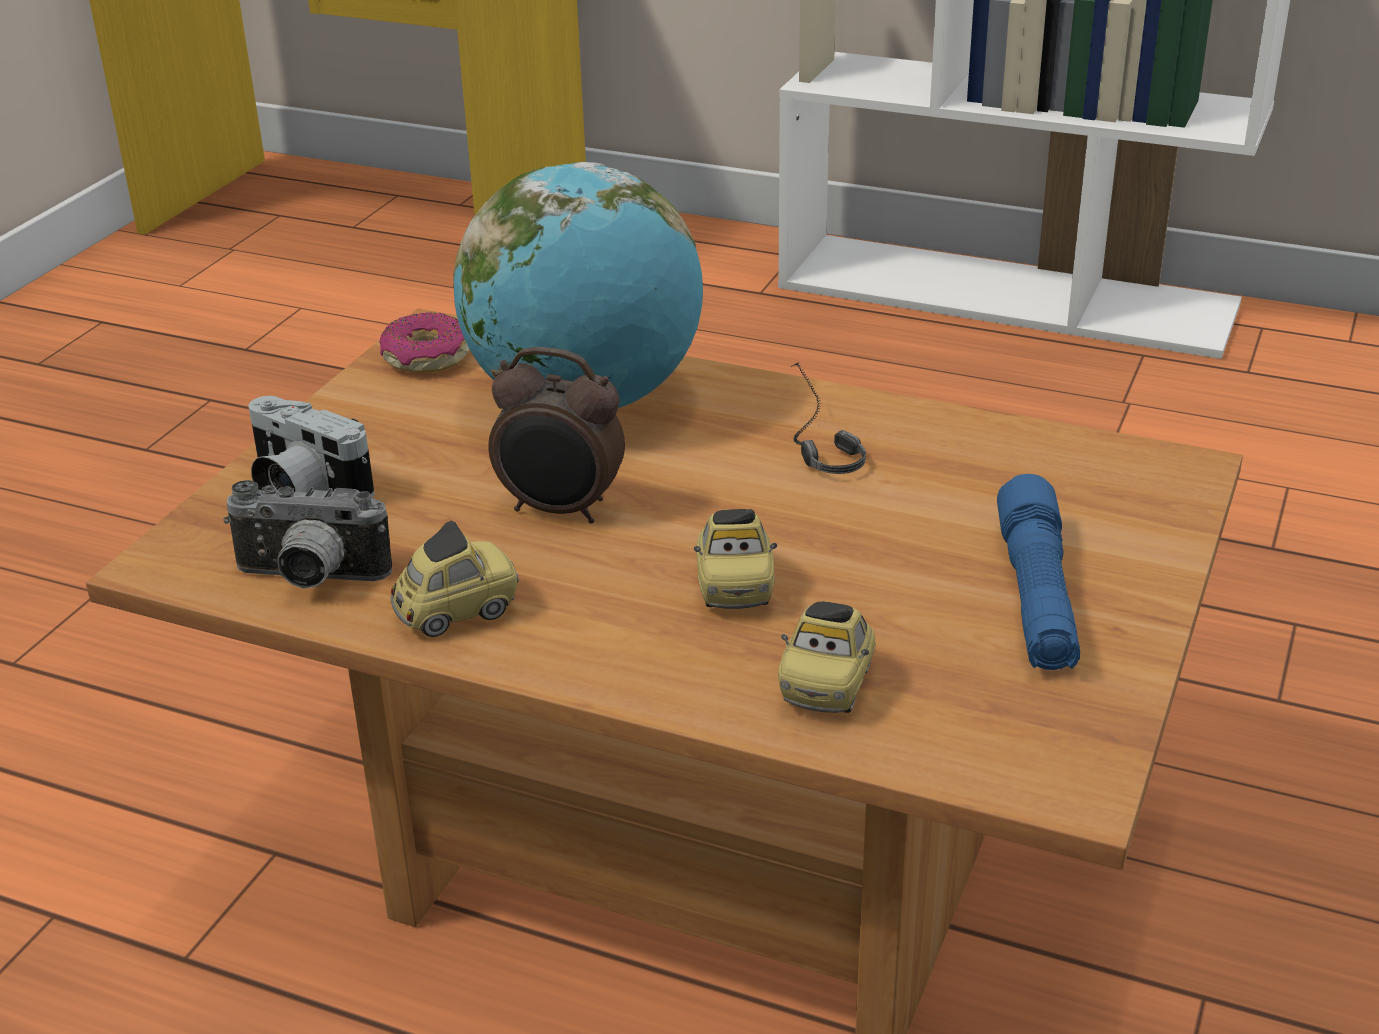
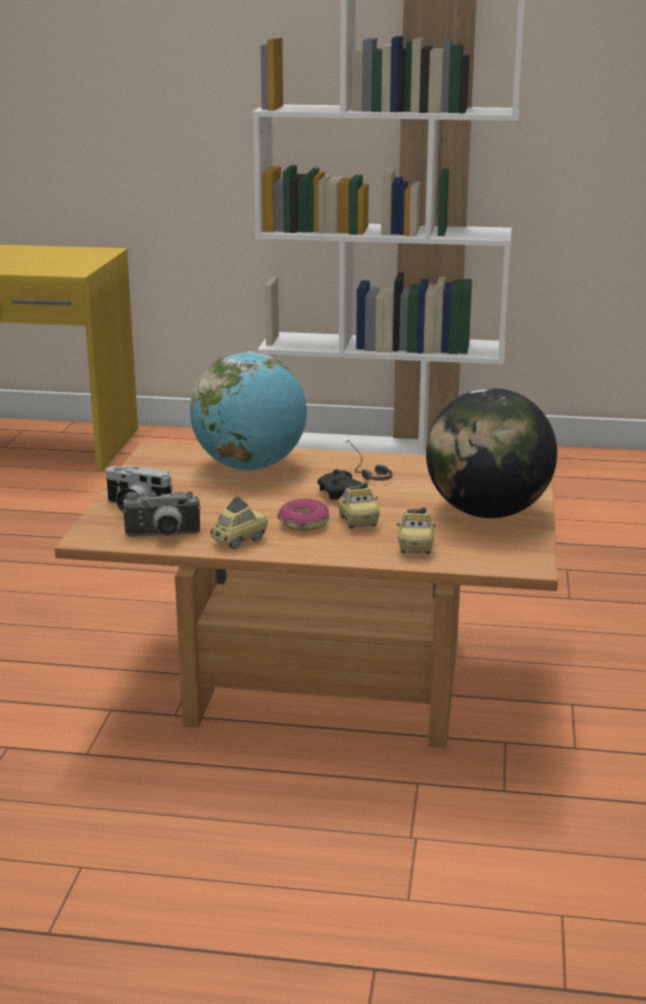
camera: 15 degrees left, 10 degrees down
(426, 358) = (161, 458): donut -> donut (303, 523)
(560, 510) = (263, 504): alarm clock -> none
(736, 503) = (341, 495): none -> black game controller
(1036, 597) = (487, 512): blue flashlight -> globe

